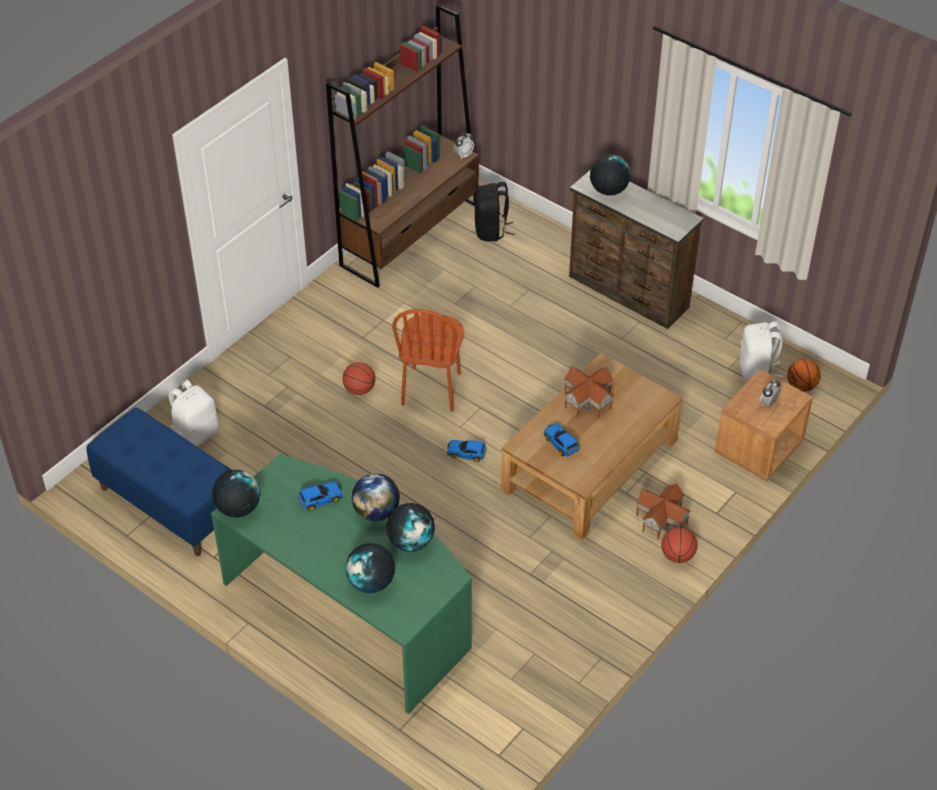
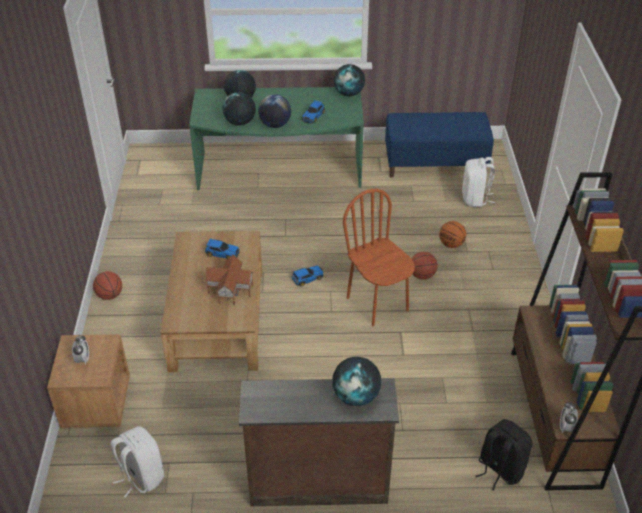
camera: 140 degrees right, 5 degrees down
(662, 520) = (137, 310): toy house -> none
(801, 386) = (91, 486): basketball -> basketball (451, 244)

